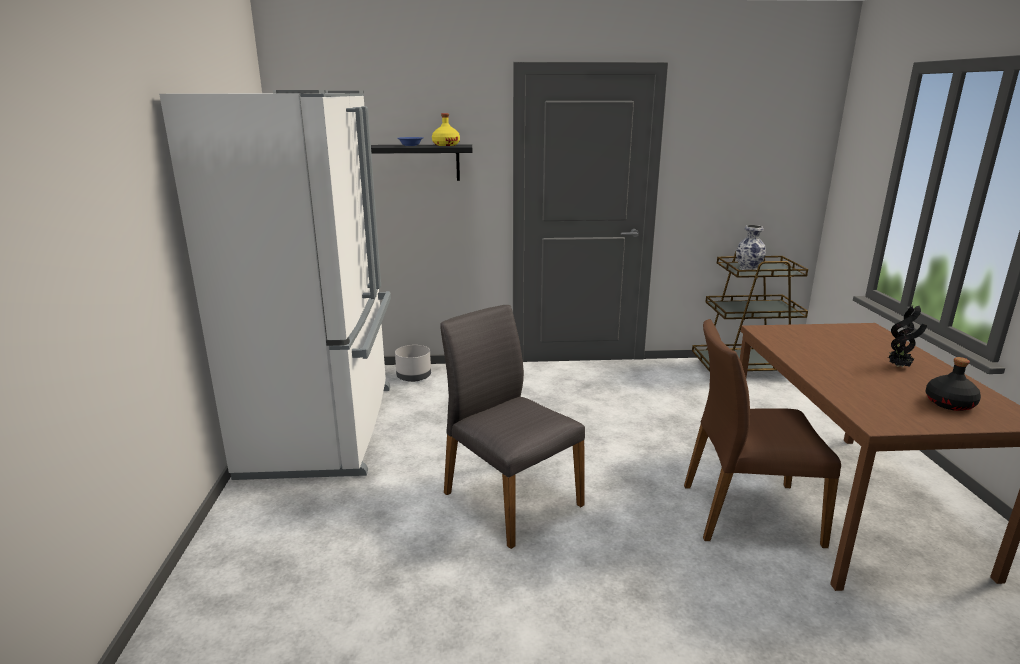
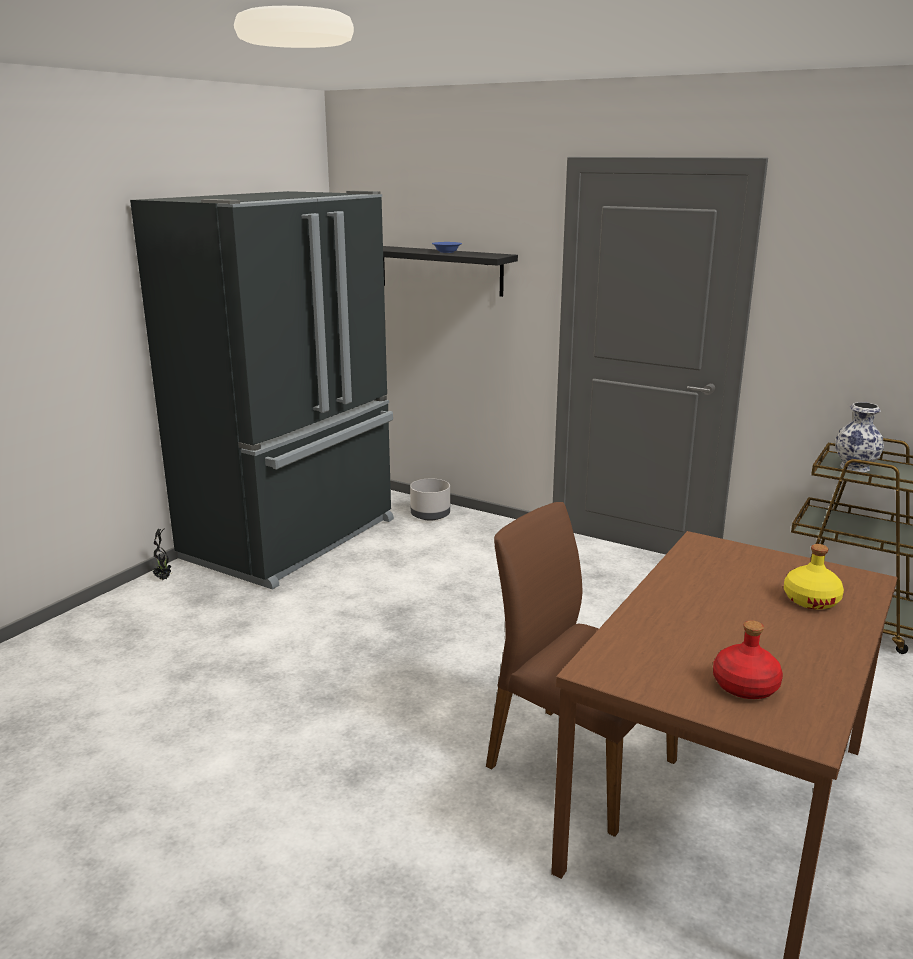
camera: 35 degrees right, 0 degrees up
(325, 428) = (294, 539): white fridge -> black fridge
(446, 145) = (482, 254): yellow bottle -> yellow bottle (810, 600)
(509, 499) = (360, 653): grey chair -> none
(899, 366) = (786, 631): potted plant -> potted plant (163, 579)
(950, 404) = (745, 687): black bottle -> red bottle

